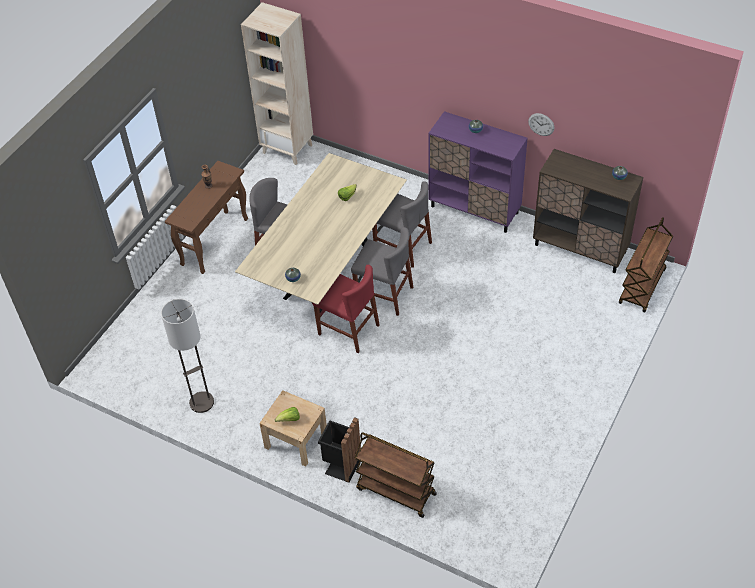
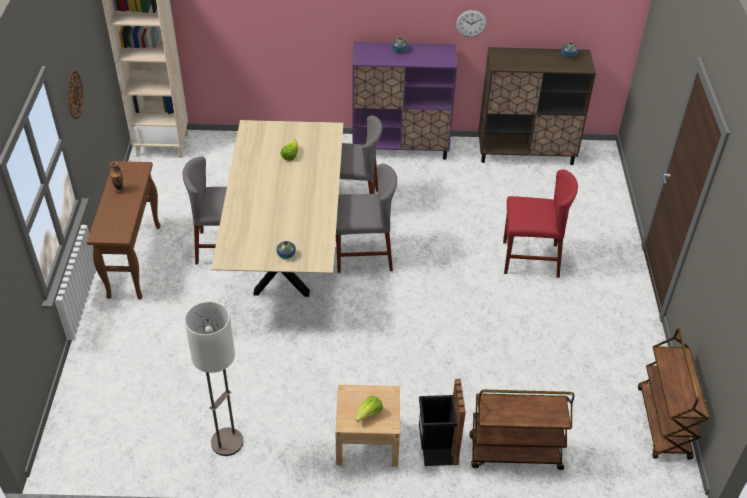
camera: 30 degrees left, 5 degrees down
(189, 107) = (74, 95): none -> wall clock
(348, 329) = (348, 302): red chair -> red chair (530, 259)
(642, 287) = (606, 169): brown cart -> brown cart (664, 423)

